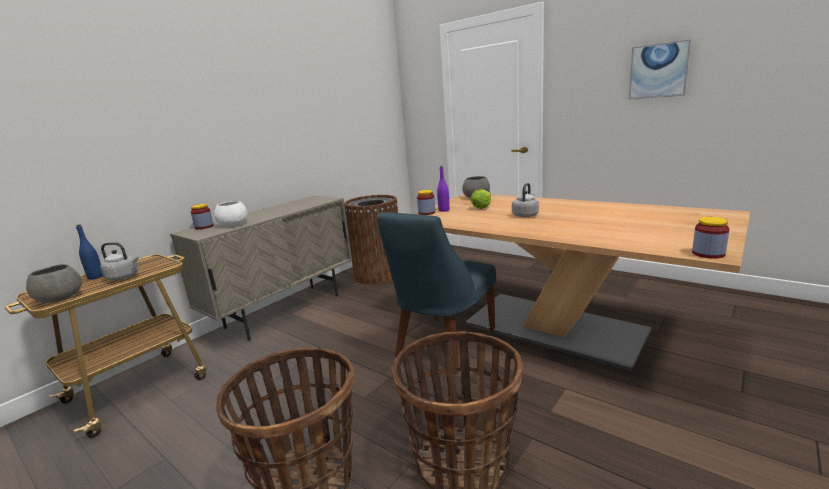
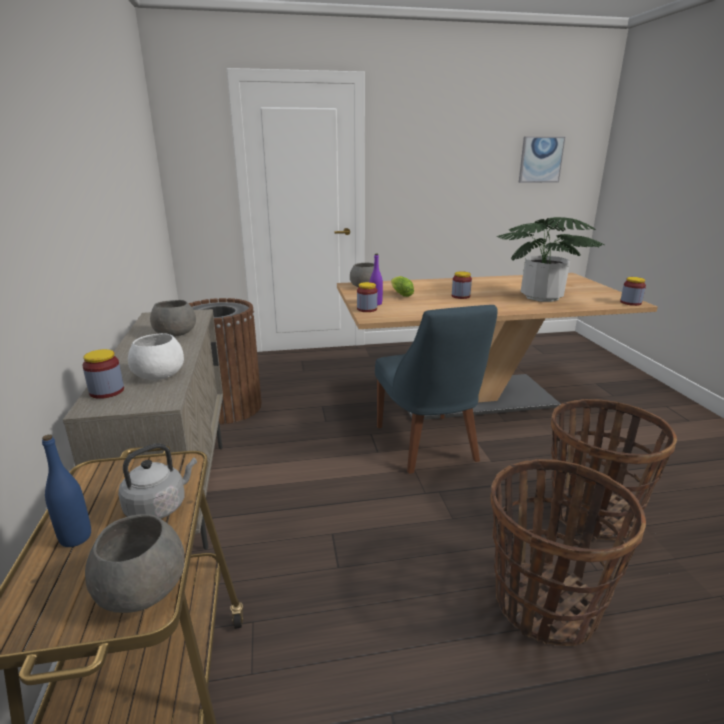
camera: 50 degrees left, 5 degrees up
(292, 207) = (174, 333): none -> grey bowl
(525, 215) = (460, 296): grey kettle -> jar
(606, 228) = (541, 297): none -> potted plant
(658, 71) = (468, 159): picture -> picture (540, 159)

